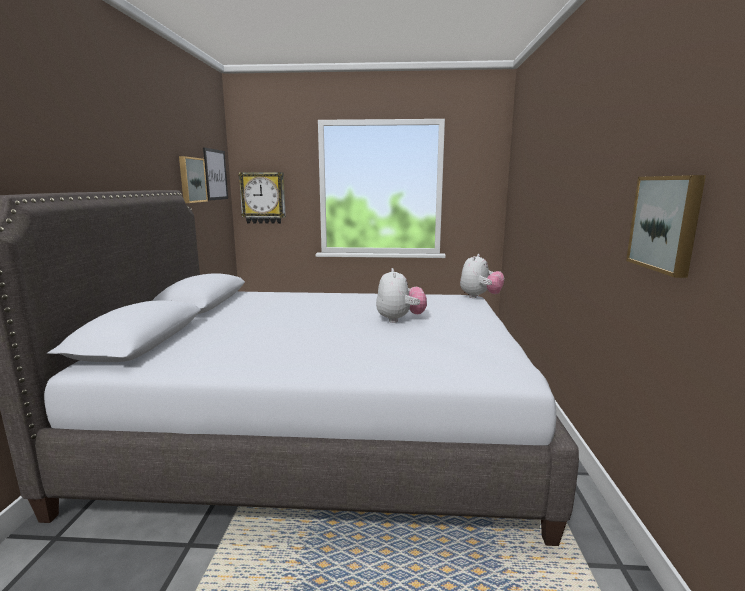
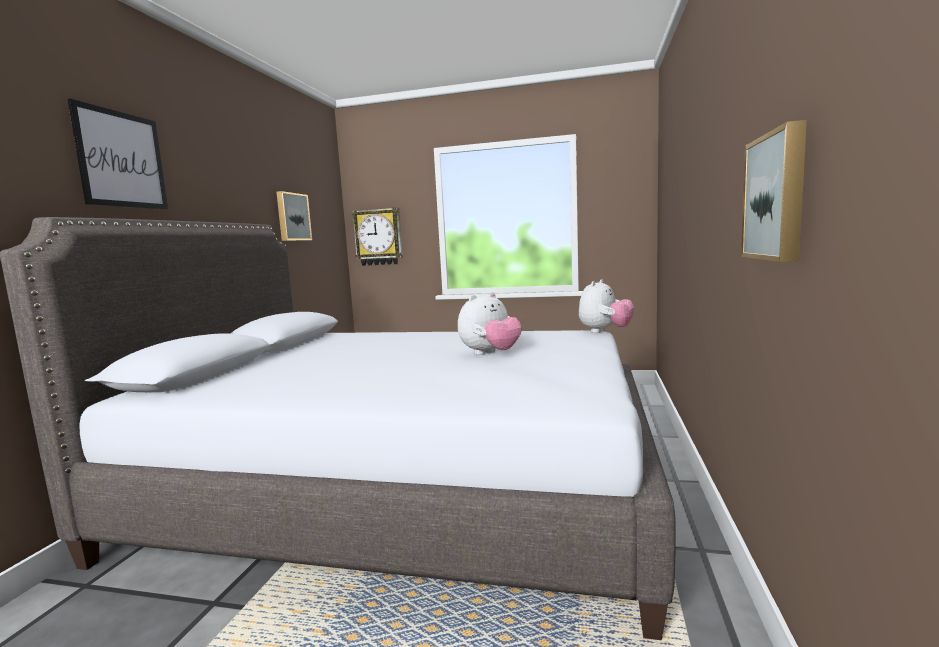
camera: 10 degrees right, 5 degrees down
(215, 174) = (324, 213): picture -> picture (121, 159)
(400, 319) = (490, 354): plush toy -> plush toy turned 45 degrees clockwise

